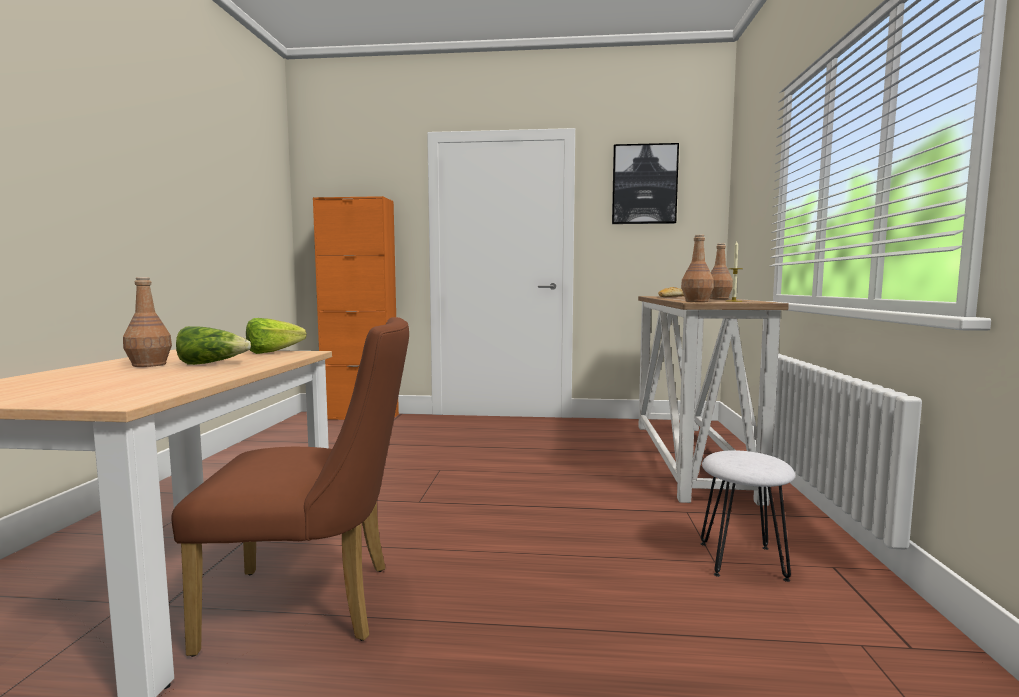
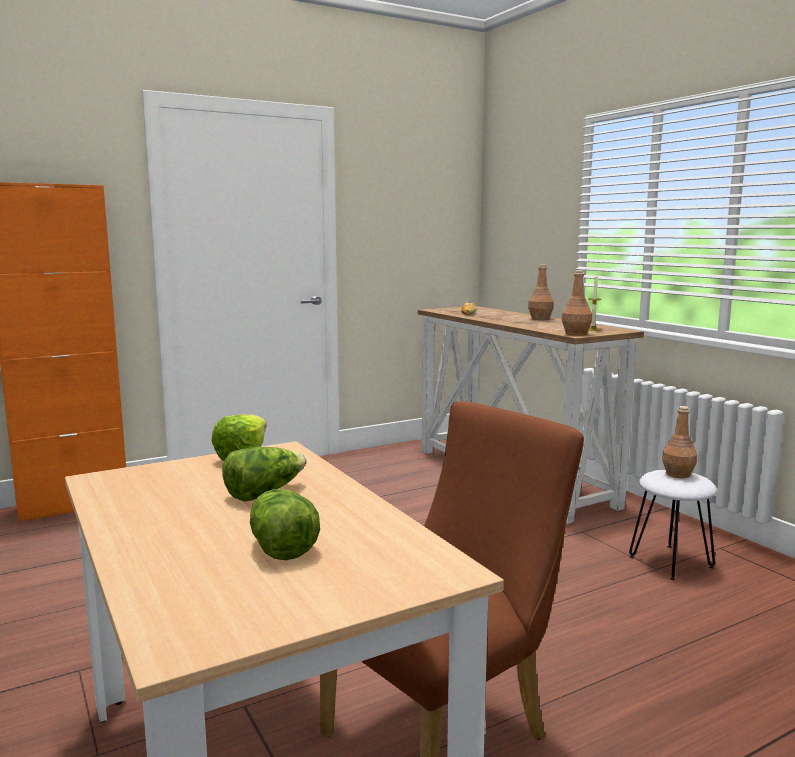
camera: 35 degrees left, 5 degrees up
(116, 379) = (281, 546): none -> lettuce
(148, 365) = (192, 514): brown bottle -> brown bottle (678, 474)
(644, 184) = (406, 181): picture -> none

